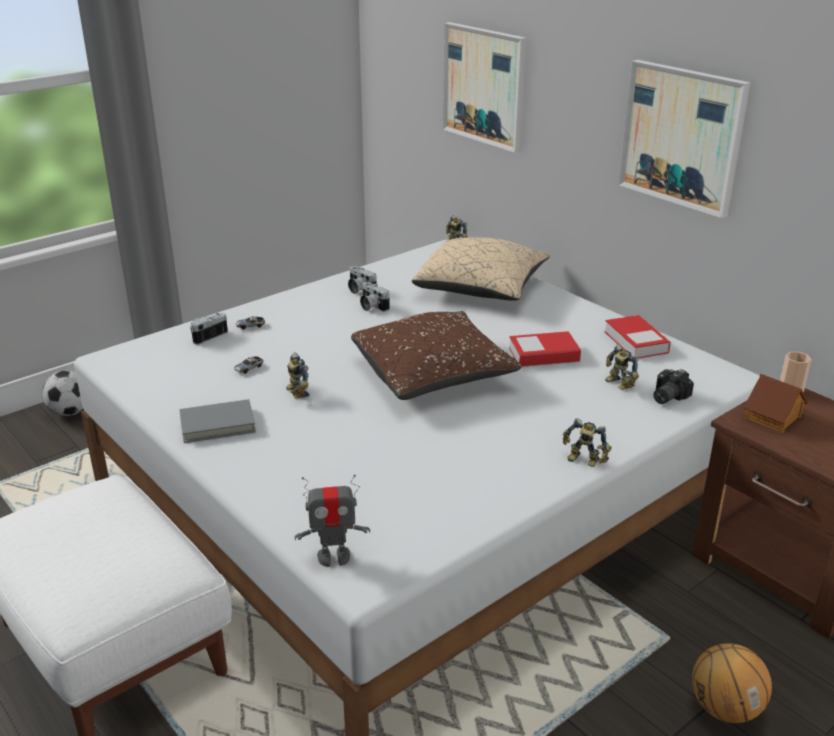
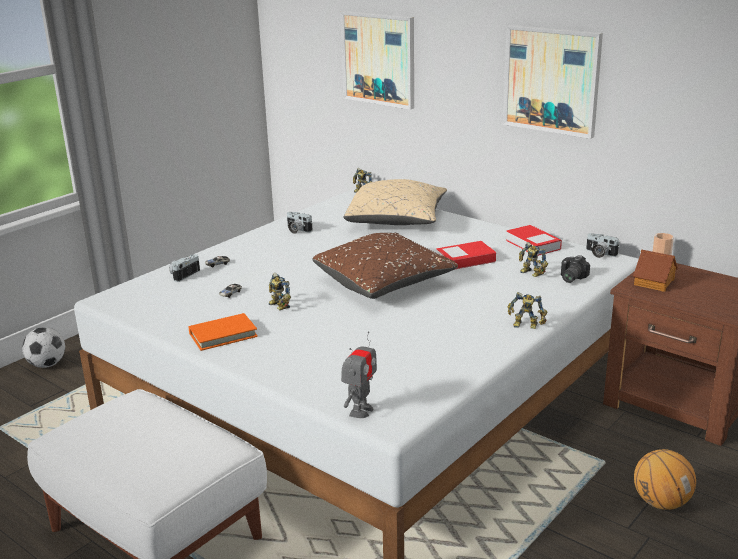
camera: 10 degrees left, 5 degrees down
(217, 425) = (223, 335): grey book -> orange book
(333, 557) = (360, 411): toy robot -> toy robot turned 45 degrees counterclockwise
(372, 306) = (313, 241): camera -> camera (599, 254)

